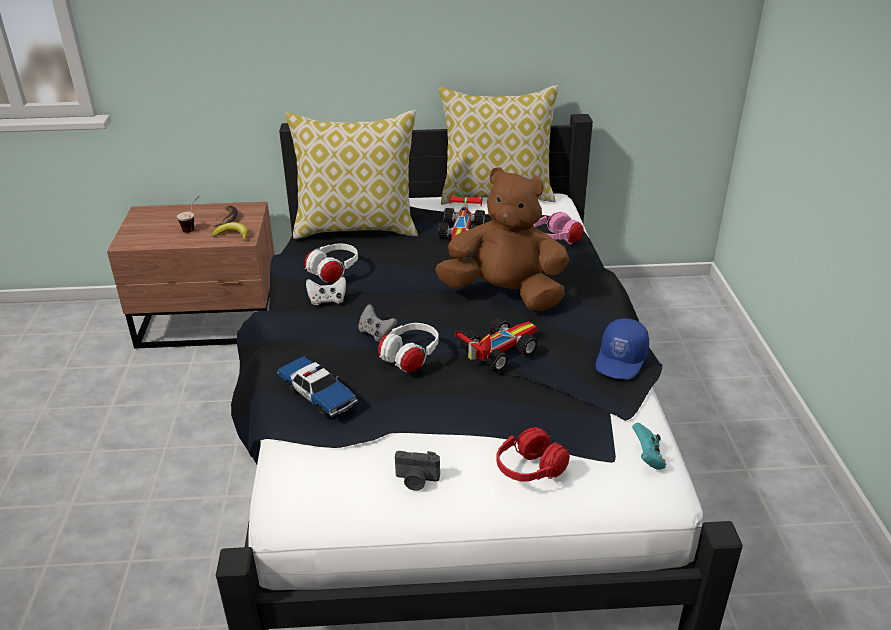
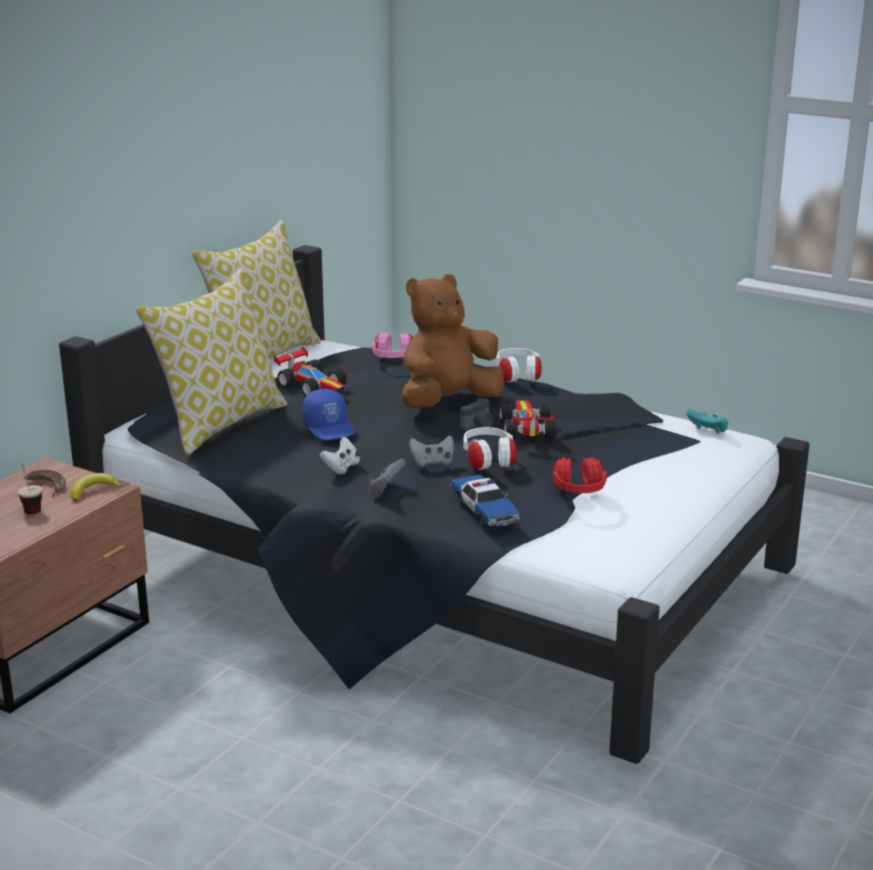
camera: 55 degrees left, 10 degrees down
(311, 333) = (386, 488): none -> grey game controller
(317, 394) = (484, 510): toy car -> toy car turned 75 degrees clockwise
(333, 273) = (292, 455): white headphones -> white headphones (518, 377)
(416, 480) = (639, 508): camera -> camera (478, 426)
(530, 471) = (678, 468): red headphones -> red headphones (578, 494)
(621, 360) = (596, 397): blue cap -> blue cap (329, 428)

